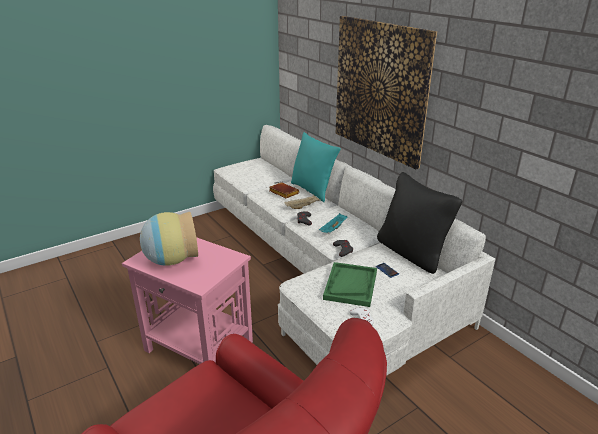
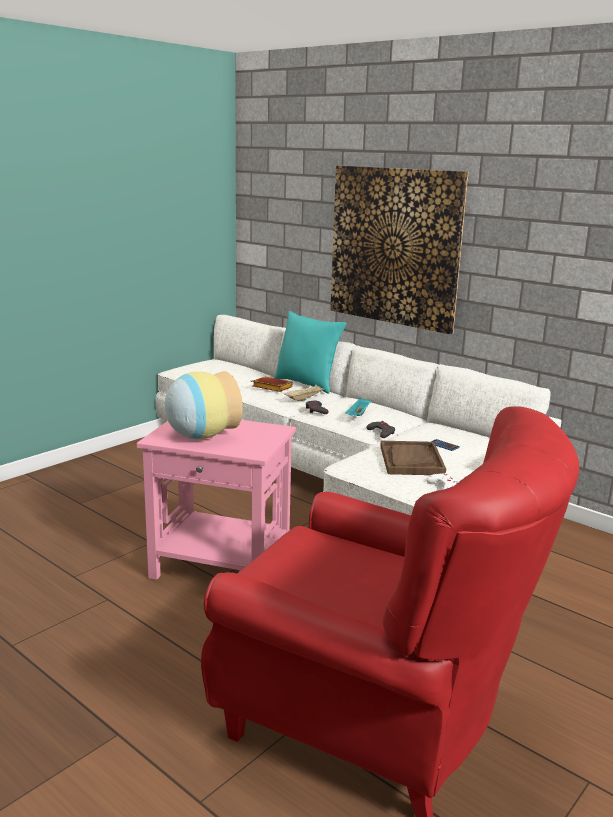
camera: 15 degrees left, 10 degrees down
(350, 285) = (411, 460): green tray -> brown tray
(412, 253) = (461, 430): black pillow -> none

